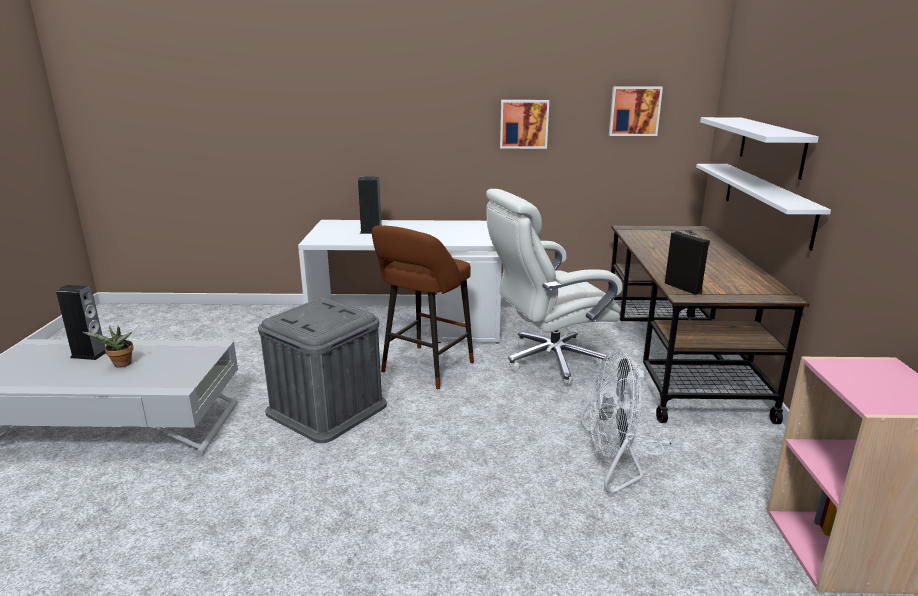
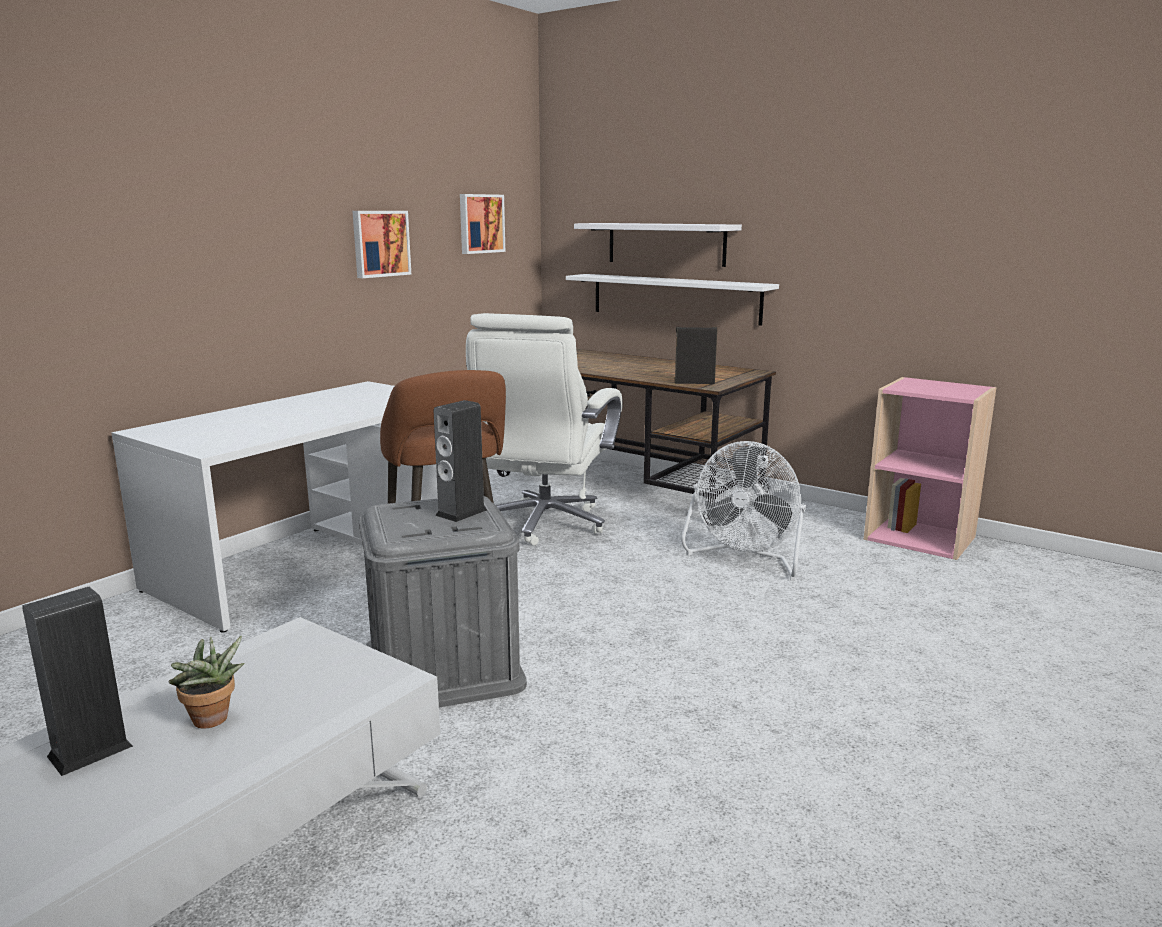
camera: 55 degrees left, 5 degrees down
(371, 231) = (254, 422): speaker -> speaker (461, 513)

